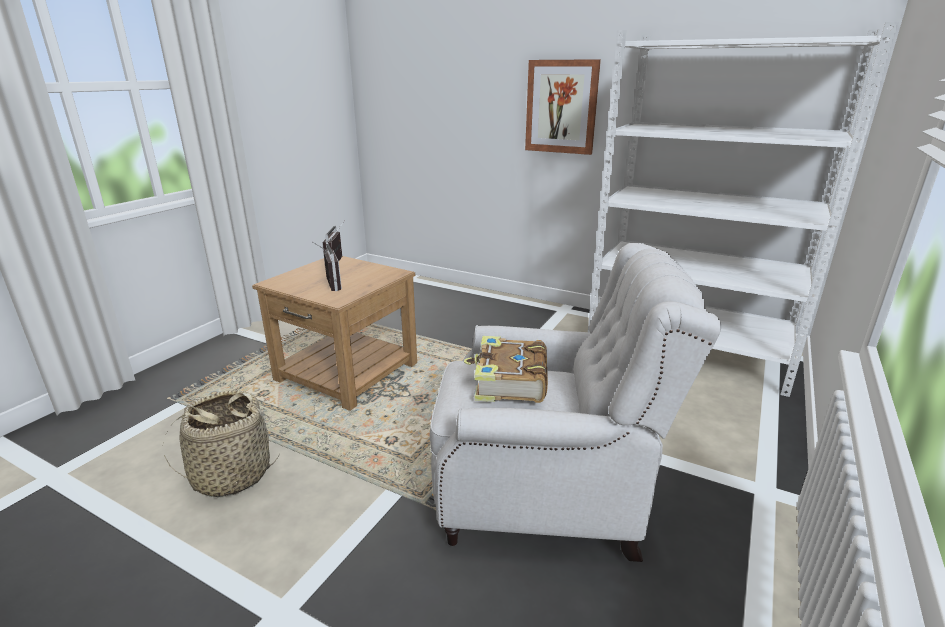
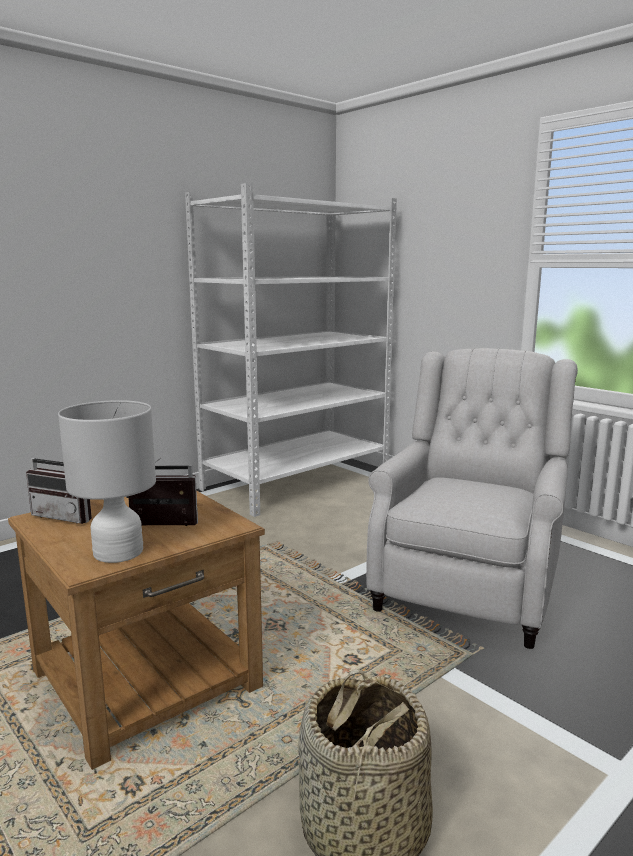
camera: 70 degrees left, 10 degrees down
(292, 283) = (117, 552): none -> grey table lamp
(508, 382) = (462, 490): book -> none
(561, 107) = (106, 266): picture -> none

